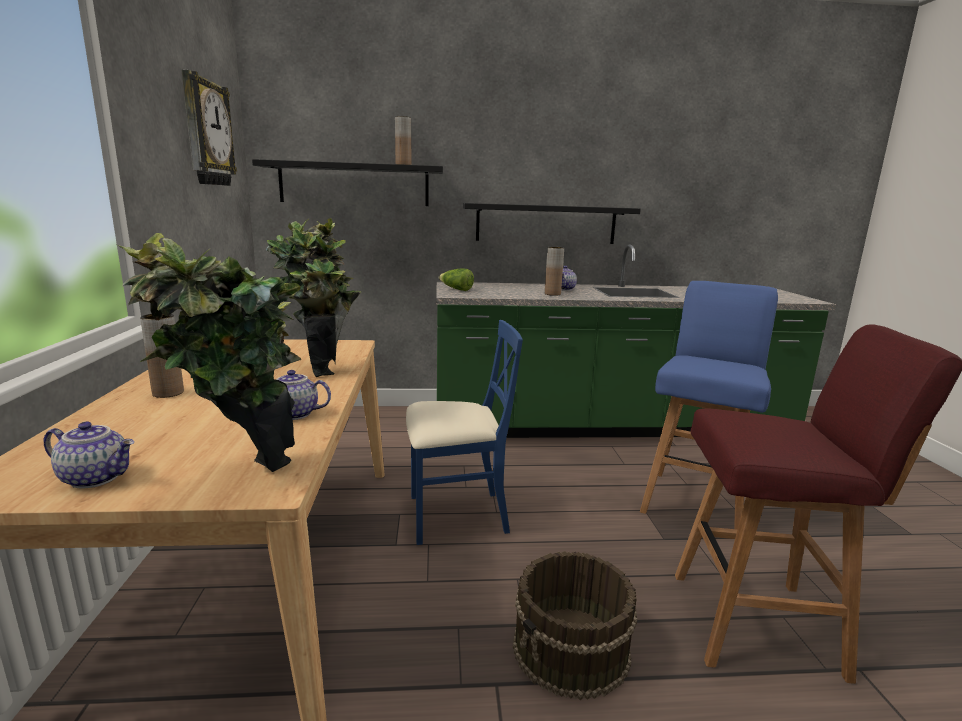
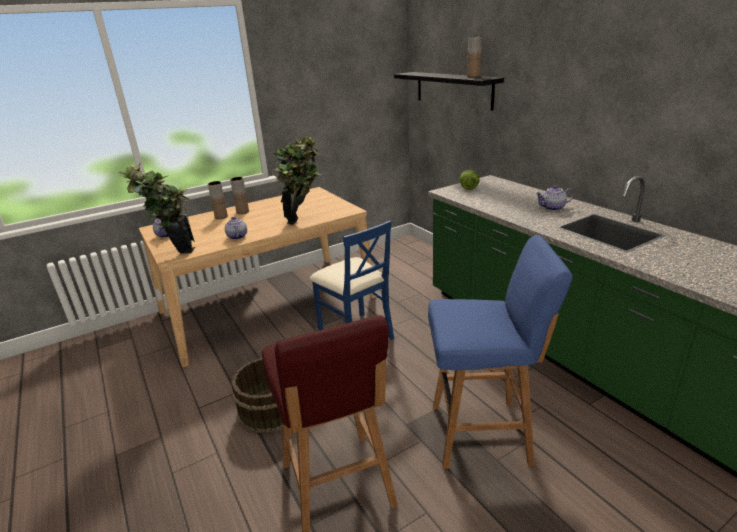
camera: 65 degrees right, 10 degrees up
(206, 133) = (349, 66): wall clock -> none
(546, 224) = (580, 137): black shelf -> none
(552, 294) = (516, 210): brown vase -> brown vase (221, 217)

